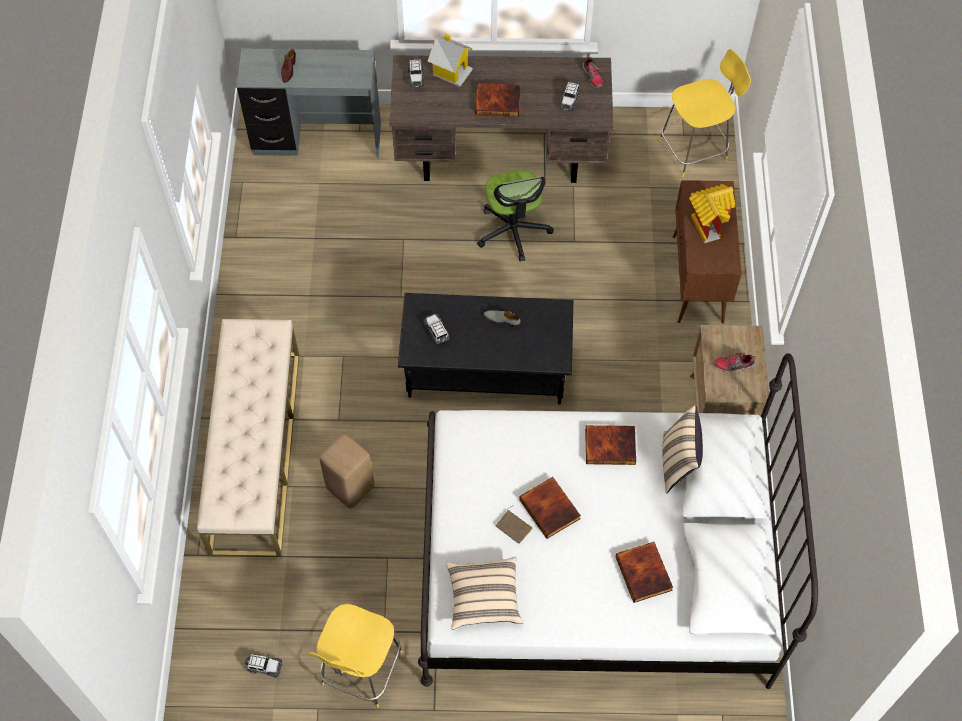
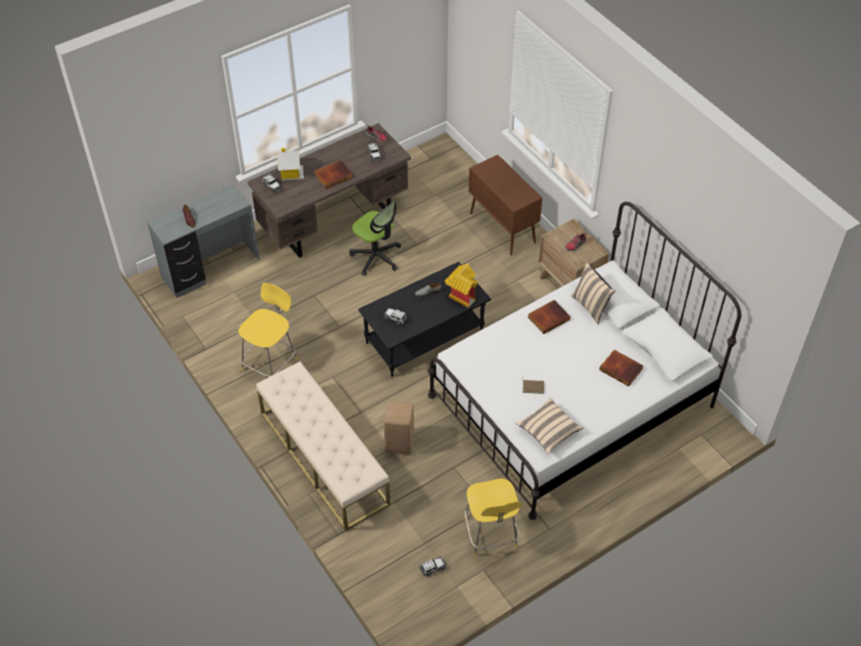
camera: 35 degrees left, 10 degrees down
(551, 508) = (544, 366): book -> none
(695, 149) = (444, 163): yellow chair -> yellow chair (271, 363)
(708, 222) = (502, 181): toy house -> toy house (461, 294)

